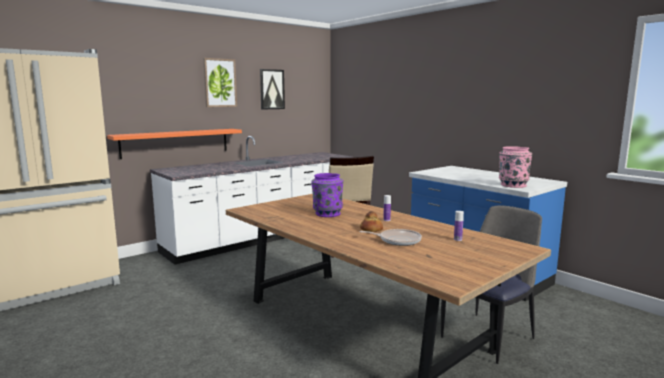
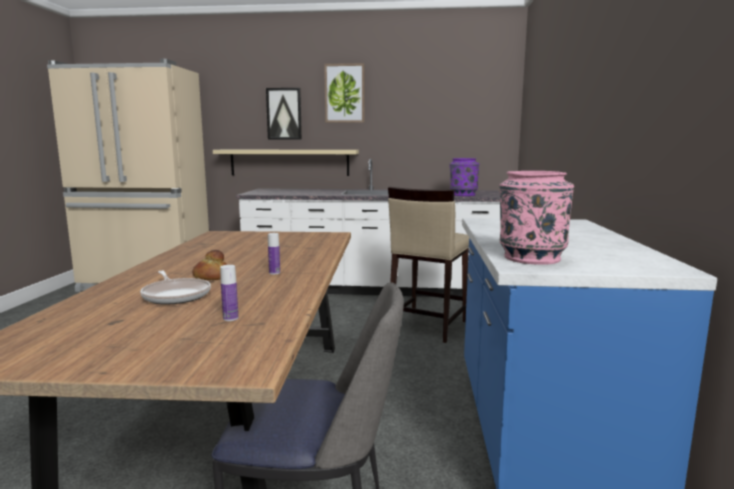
camera: 45 degrees right, 0 degrees up
(176, 143) = (289, 162): orange shelf -> beige shelf
(271, 89) = (418, 100): picture -> picture (284, 114)
(327, 214) = (255, 252): purple vase -> purple vase (463, 195)

